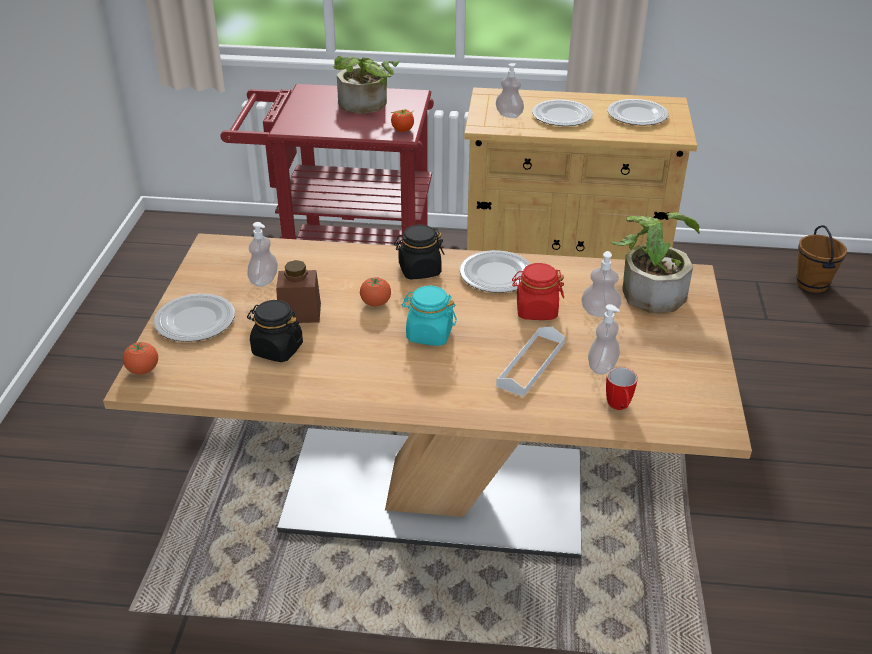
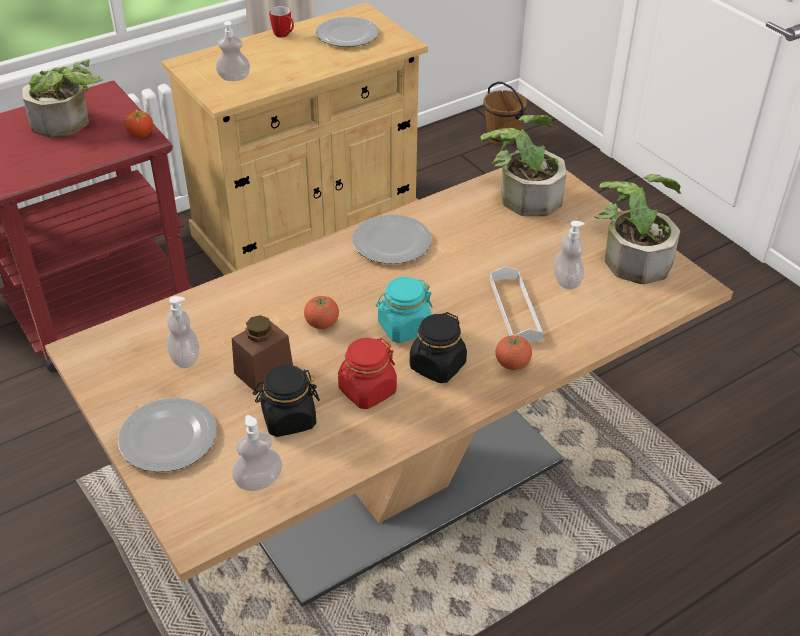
camera: 40 degrees left, 5 degrees up
(143, 370) = (182, 518): tomato -> tomato (512, 364)
(419, 270) = (321, 271): black jar -> black jar (437, 366)
(536, 310) = (462, 259): red jar -> red jar (367, 391)
(562, 115) = (283, 60): plate -> none
(599, 312) = (511, 235): soap dispenser -> soap dispenser (259, 481)
(619, 407) = (617, 309): mug -> mug (284, 36)
(687, 377) = (631, 256): none -> potted plant

